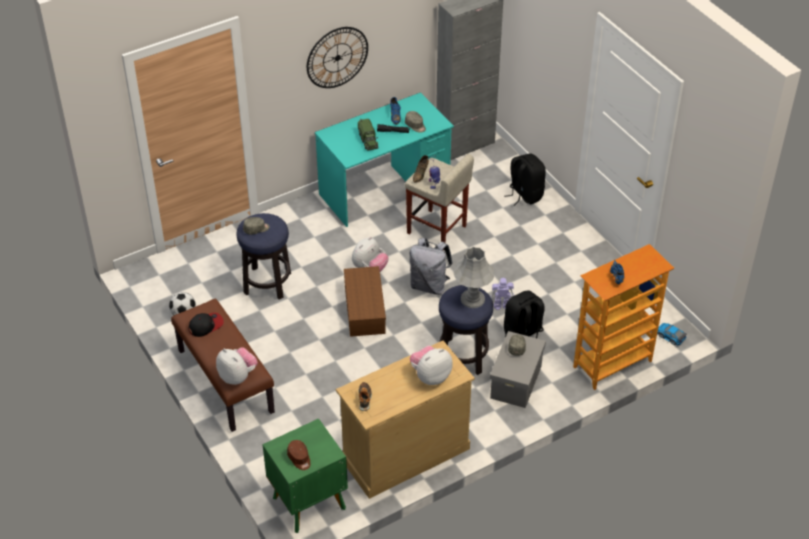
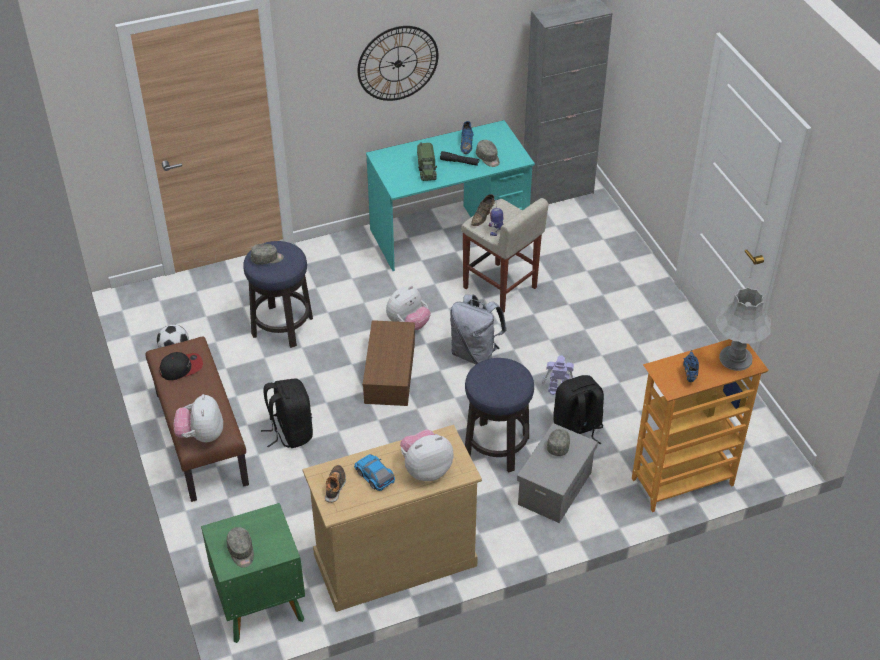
camera: 10 degrees right, 0 degrees up
(238, 376) = (201, 435): plush toy -> plush toy turned 150 degrees counterclockwise
(299, 458) = (241, 551): brown cap -> grey cap
(472, 299) = (508, 377): grey table lamp -> grey table lamp (735, 359)
(524, 195) = (616, 259): black backpack -> black backpack (290, 432)
(669, 336) = (763, 456): toy car -> toy car (374, 475)

